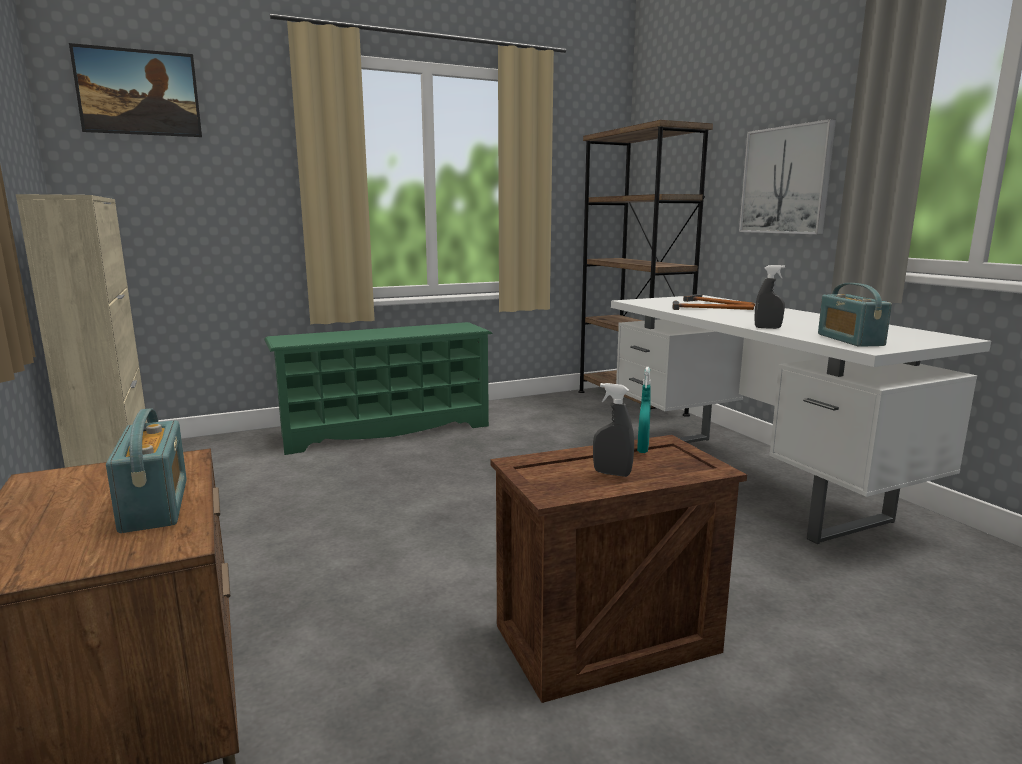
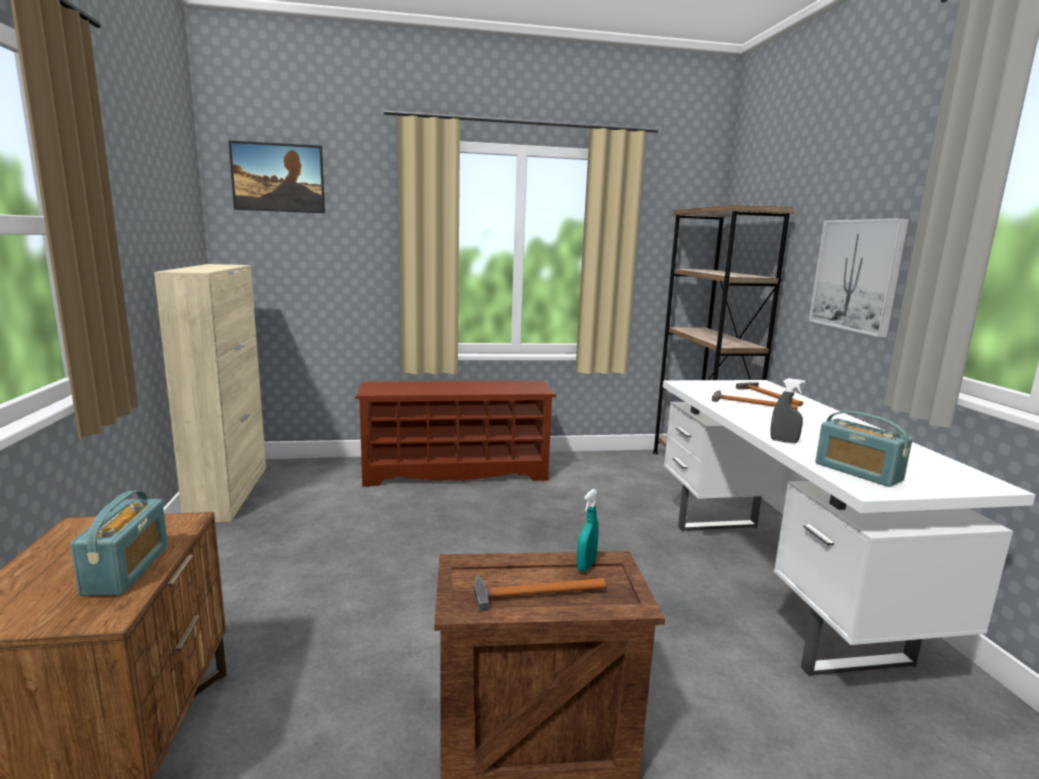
camera: 15 degrees right, 0 degrees up
(386, 430) = (456, 472): green shoe rack -> brown shoe rack
(612, 473) = (533, 592): grey spray bottle -> hammer
(849, 340) = (857, 472): radio -> radio turned 45 degrees counterclockwise

